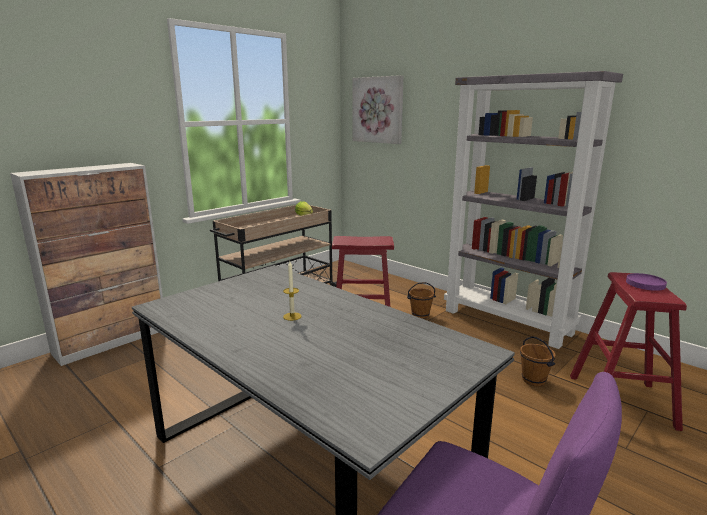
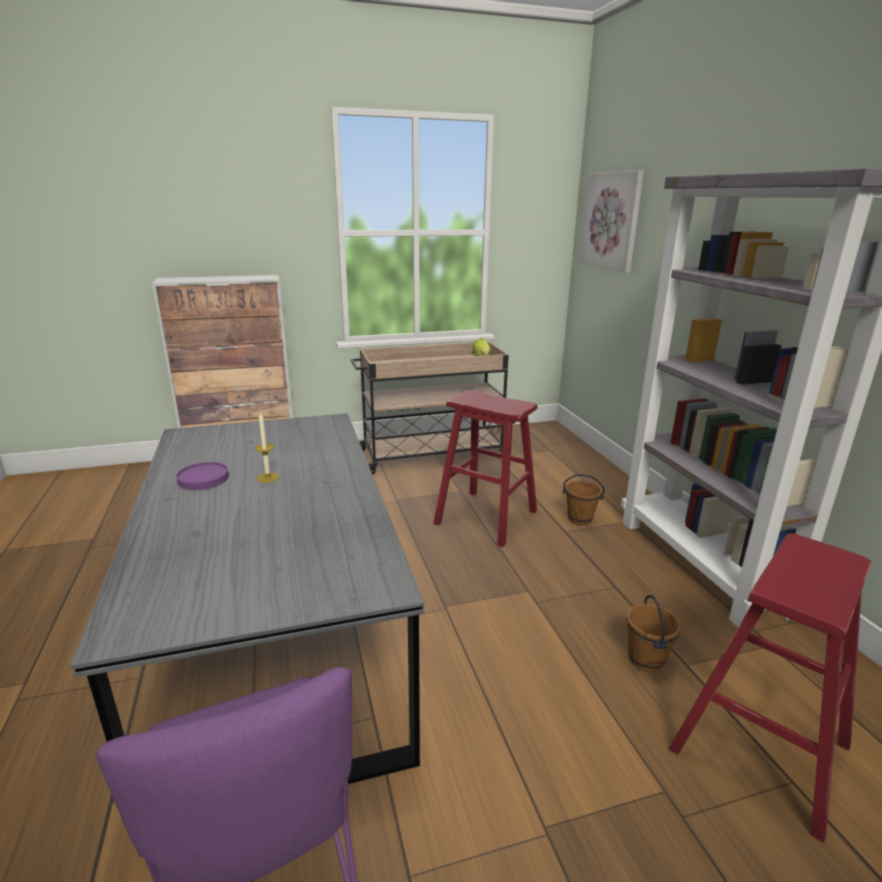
camera: 30 degrees right, 5 degrees up
(645, 284) = (823, 570): purple plate -> purple plate (203, 478)

